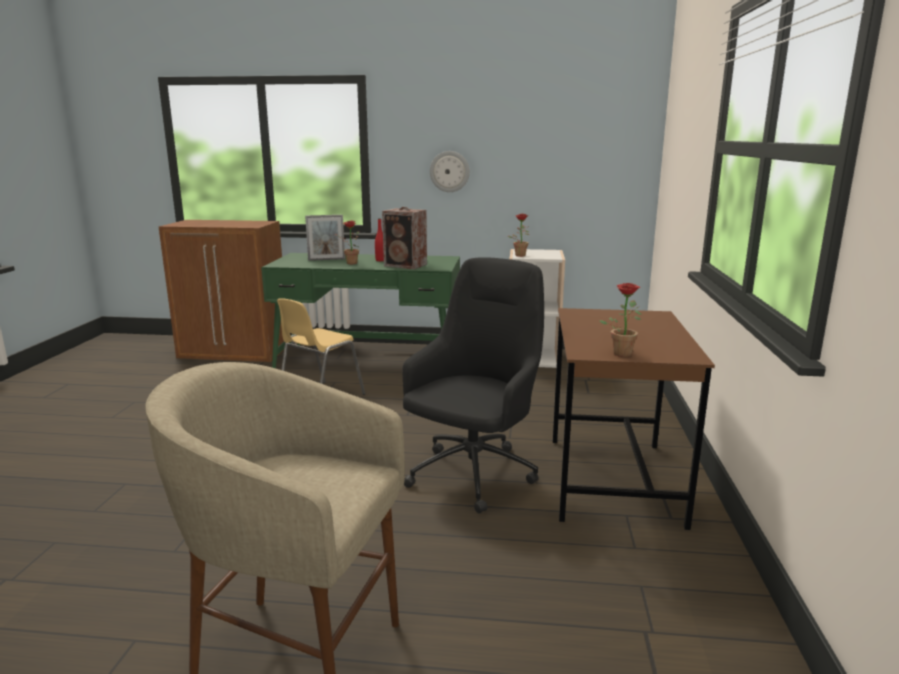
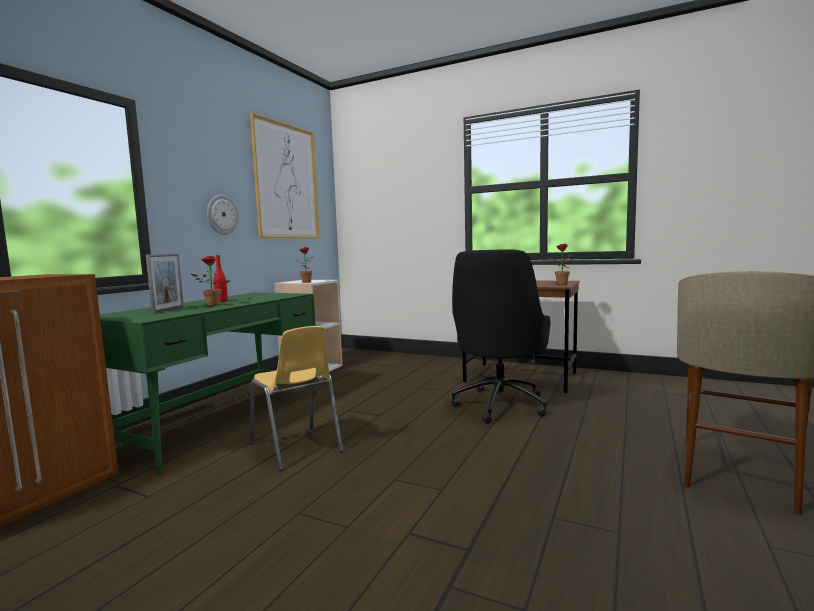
camera: 70 degrees left, 10 degrees down
(406, 265) = (264, 298): speaker -> none
(473, 474) = (500, 405): black office chair -> black office chair turned 120 degrees counterclockwise
(555, 125) = (286, 181): none -> picture

